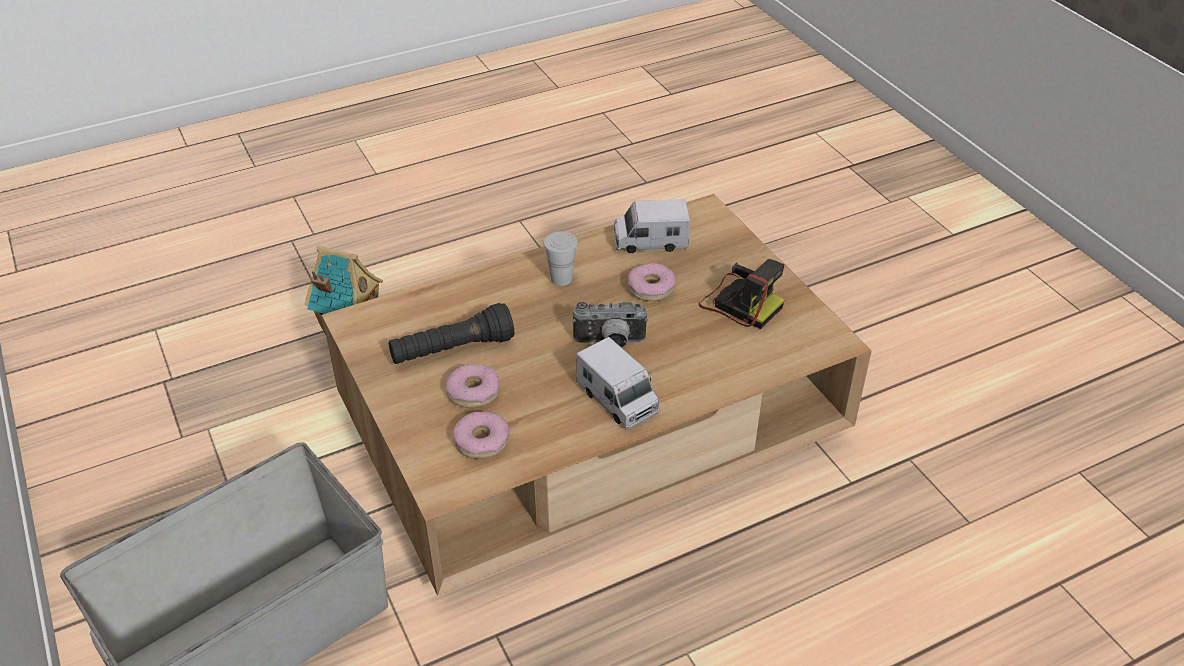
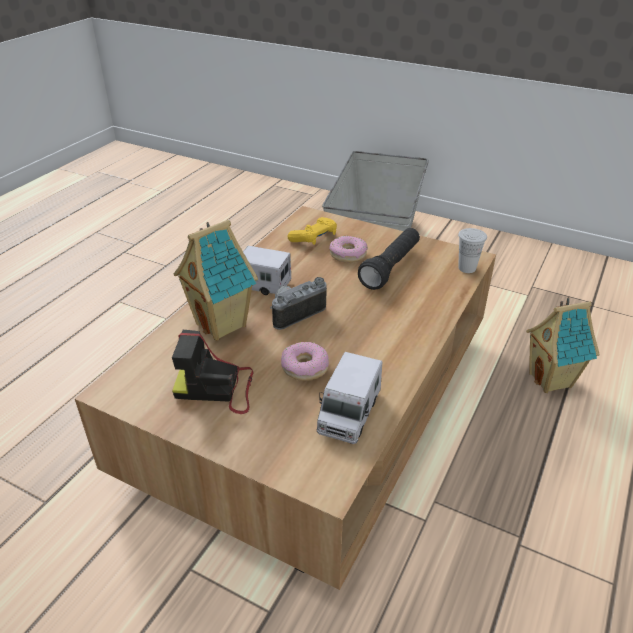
camera: 145 degrees right, 5 degrees down
(481, 441) = (314, 238): donut -> yellow game controller
(561, 278) = (383, 342): white cup -> white cup (467, 268)
(650, 241) = (349, 413): toy truck -> toy truck turned 150 degrees clockwise
(692, 364) = (222, 324): none -> toy house

